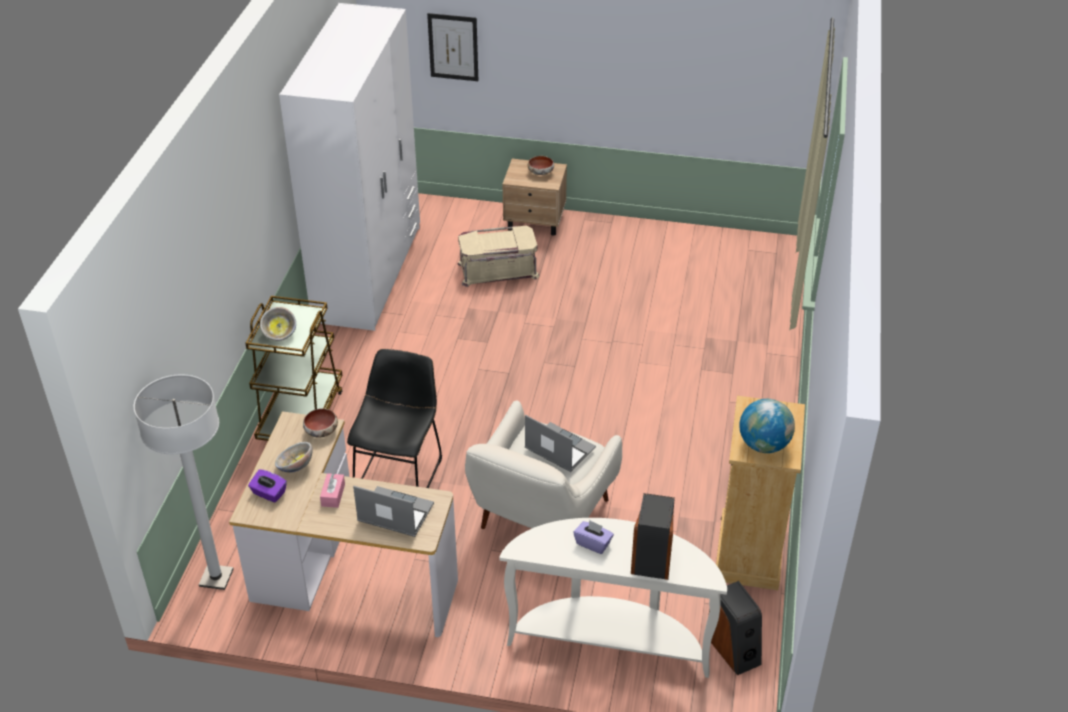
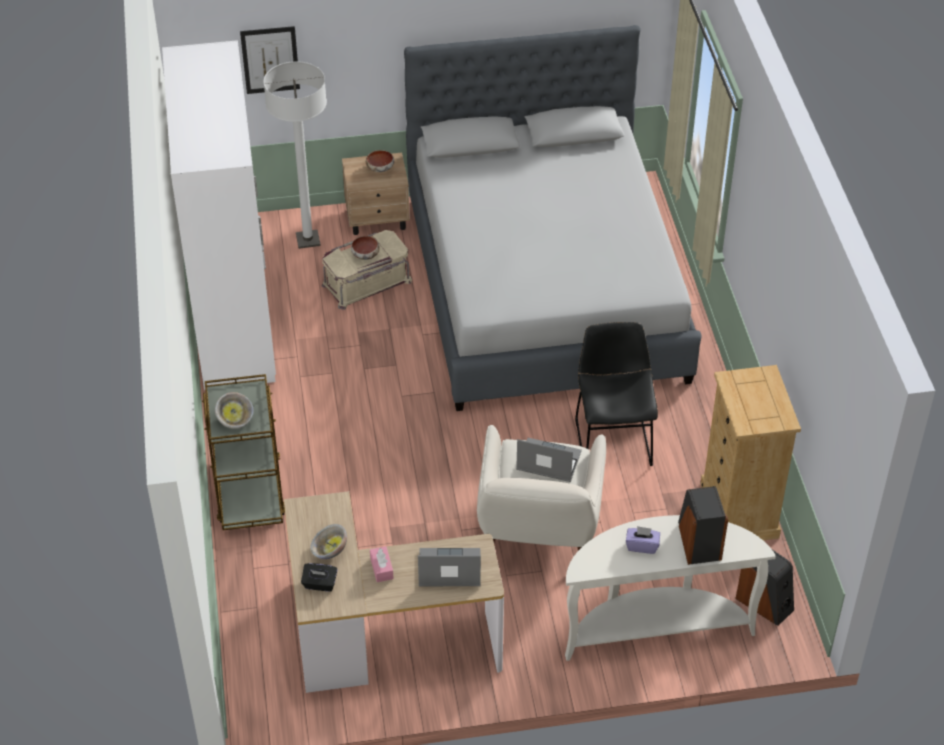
camera: 20 degrees left, 5 degrees up
(216, 578) = (259, 680): white floor lamp -> white floor lamp (308, 240)
(269, 493) = (319, 584): purple tissue box -> black tissue box
(321, 431) = (334, 509): bowl -> bowl (365, 255)
(400, 472) = (380, 524): black chair -> black chair (612, 439)
(657, 310) = (545, 287): none -> grey bed
(764, 445) = (759, 414): globe -> none

